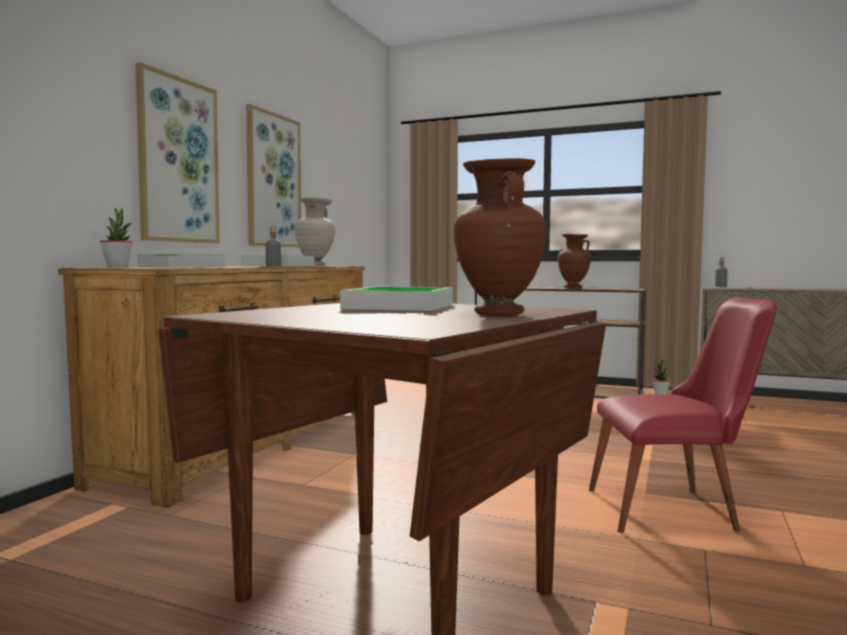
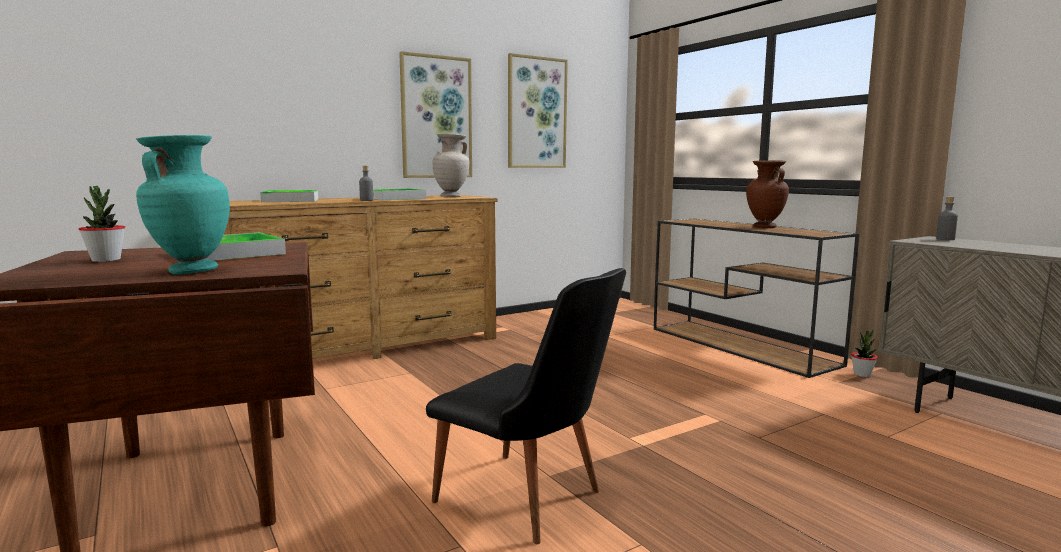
camera: 35 degrees right, 5 degrees up
(118, 267) = (238, 201): potted plant -> potted plant (106, 260)
(178, 161) = (317, 111): picture -> picture (536, 113)
(497, 314) = (191, 271): brown vase -> turquoise vase
(675, 510) = (530, 502): red chair -> black chair

